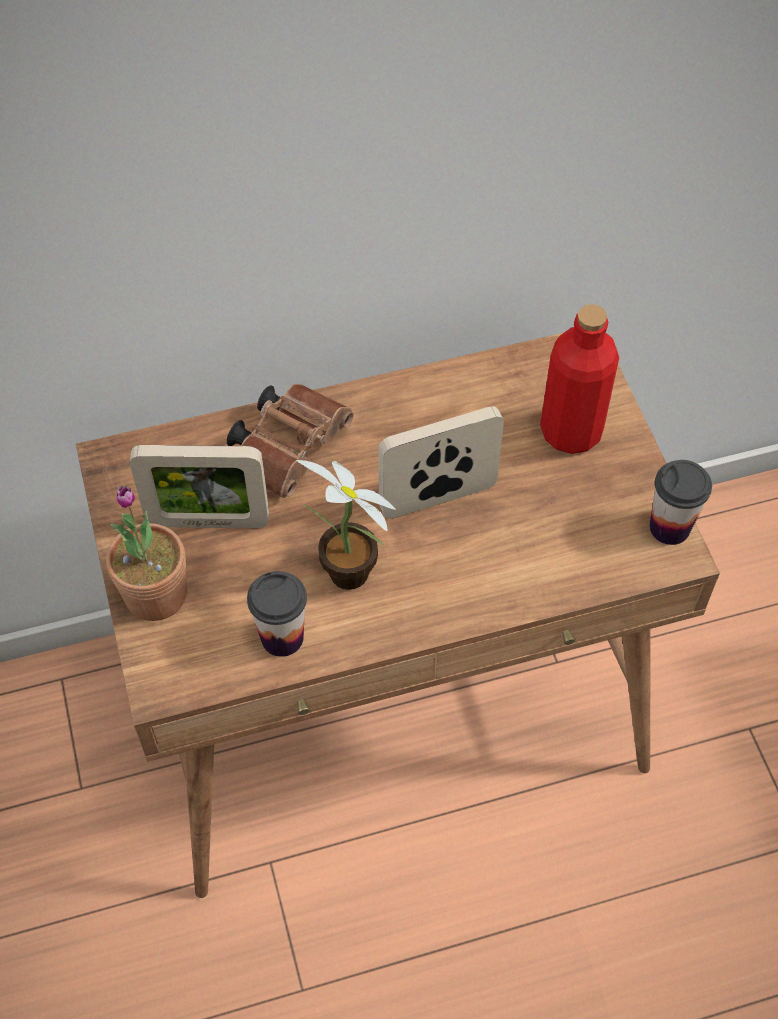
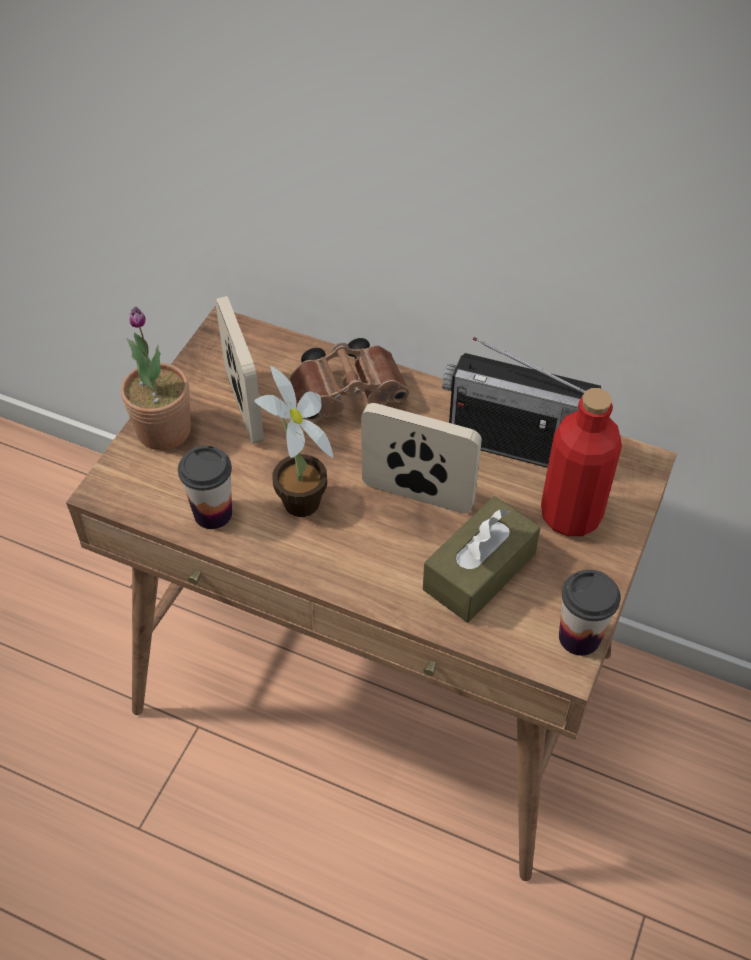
camera: 40 degrees right, 5 degrees down
(208, 522) = (244, 407): picture frame -> picture frame turned 150 degrees counterclockwise
(475, 400) = (517, 446): none -> radio
(548, 528) = (479, 571): none -> brown tissue box

